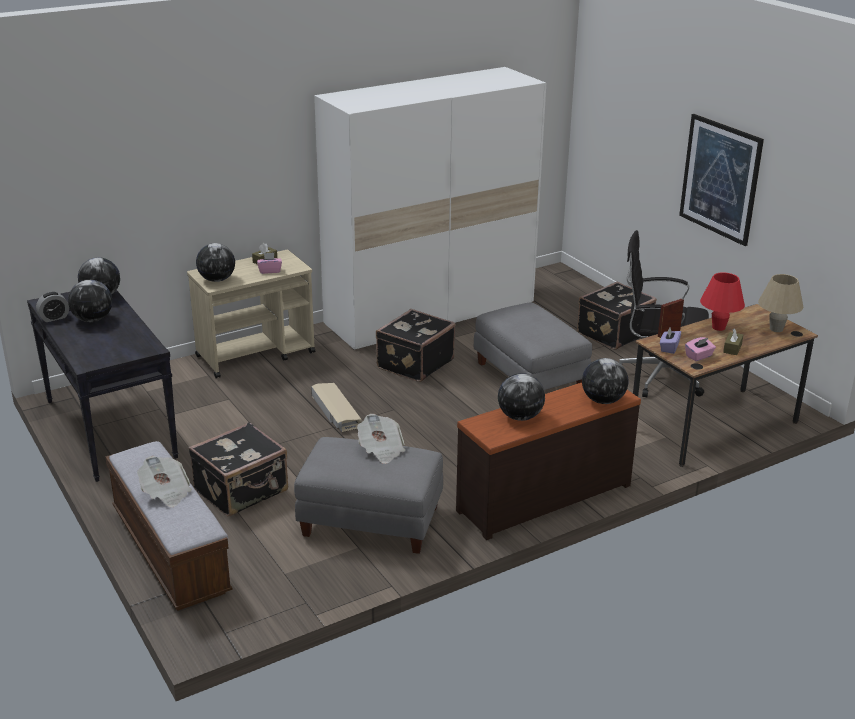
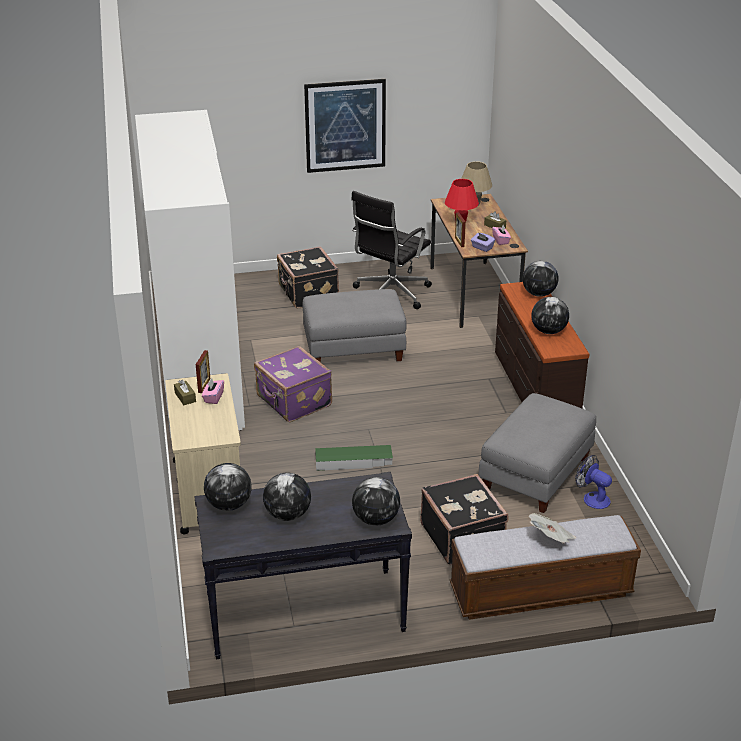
camera: 70 degrees left, 5 degrees up
(54, 318) = (266, 542): alarm clock -> none
(217, 279) = (211, 433): globe -> globe (375, 519)
(287, 264) = (204, 385): none -> picture frame
(336, 411) = (354, 461): beige storage box -> green storage box
(345, 566) = (592, 498): none -> fan
(381, 450) = (528, 415): newspaper -> none
(414, 364) = (293, 402): black suitcase -> purple suitcase

